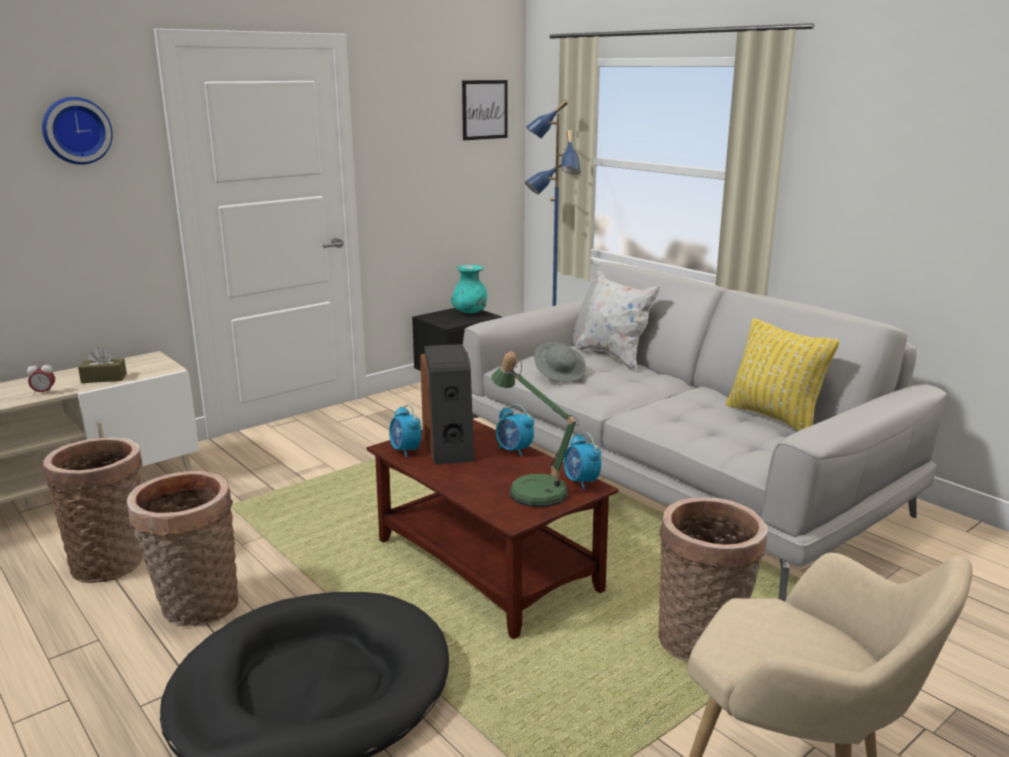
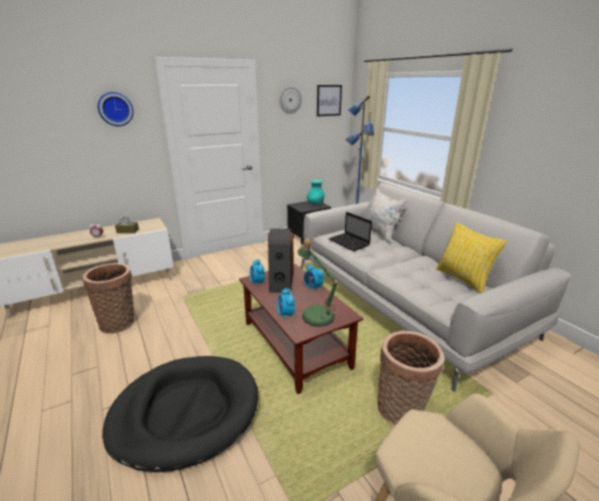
camera: 10 degrees right, 5 degrees up
(195, 608) = (147, 353): basket -> none
(412, 109) = (290, 100): none -> wall clock
(560, 374) = (349, 243): grey hat -> laptop
(581, 482) = (343, 311): alarm clock -> alarm clock (286, 314)

